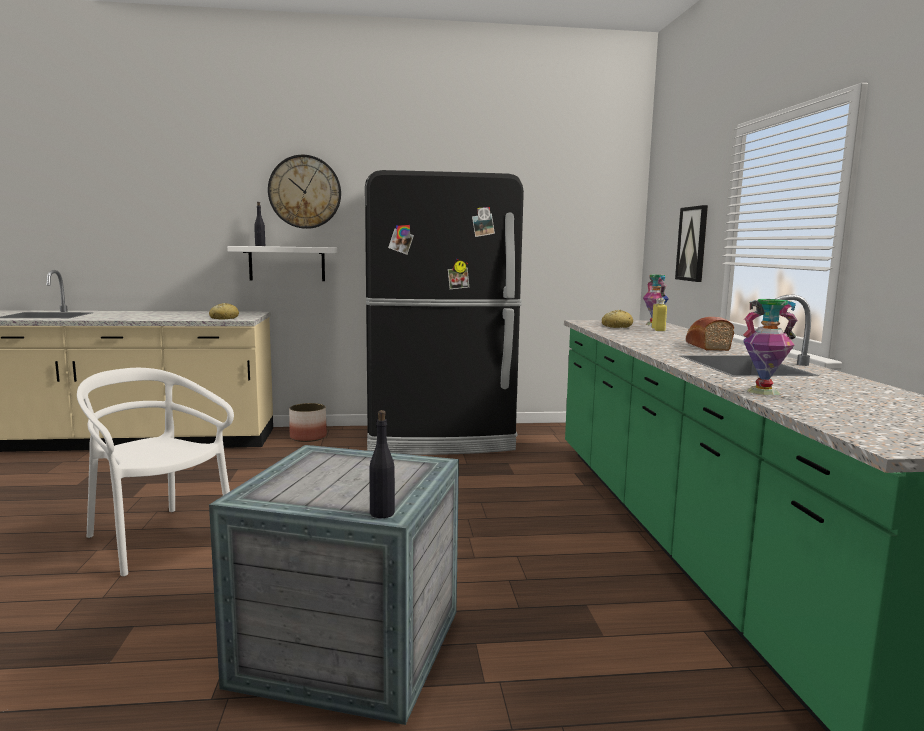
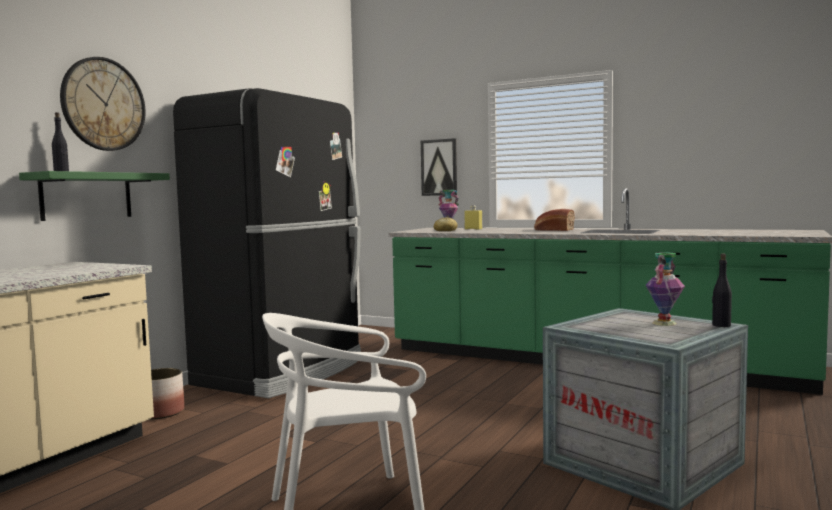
camera: 55 degrees left, 5 degrees down
(224, 318) = (94, 269): bread -> none
(287, 263) = (86, 196): white shelf -> green shelf
(763, 391) = (697, 234): vase -> vase (663, 323)

